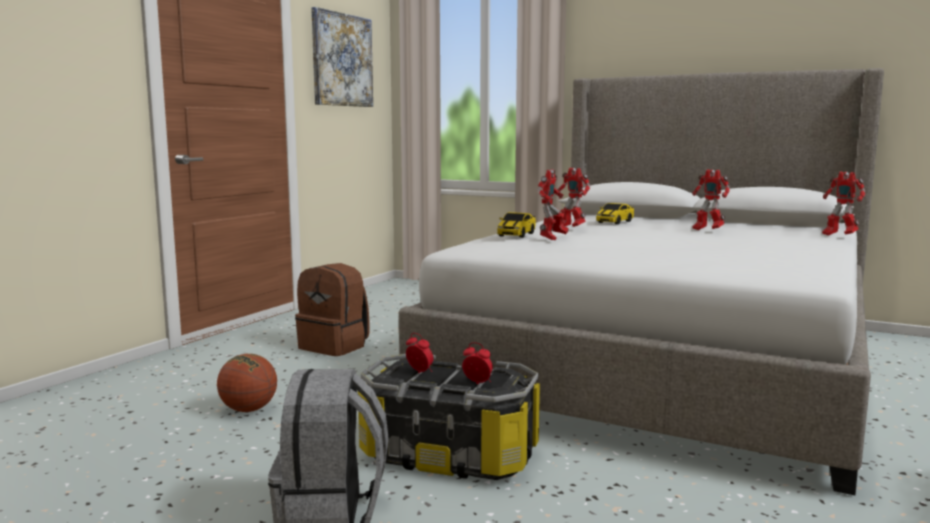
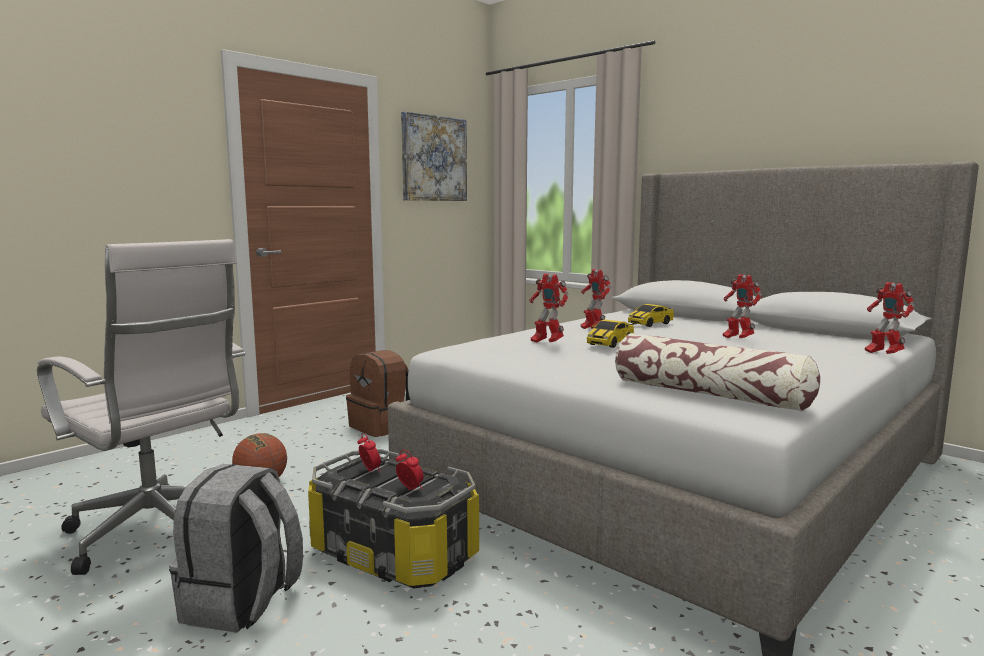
camera: 15 degrees right, 0 degrees up
(173, 468) = (158, 534): none -> white office chair
(516, 235) = (520, 336): toy car -> toy car (610, 343)
(552, 238) = (546, 343): toy robot -> toy robot turned 90 degrees clockwise
(751, 268) = (709, 394): none -> pillow

